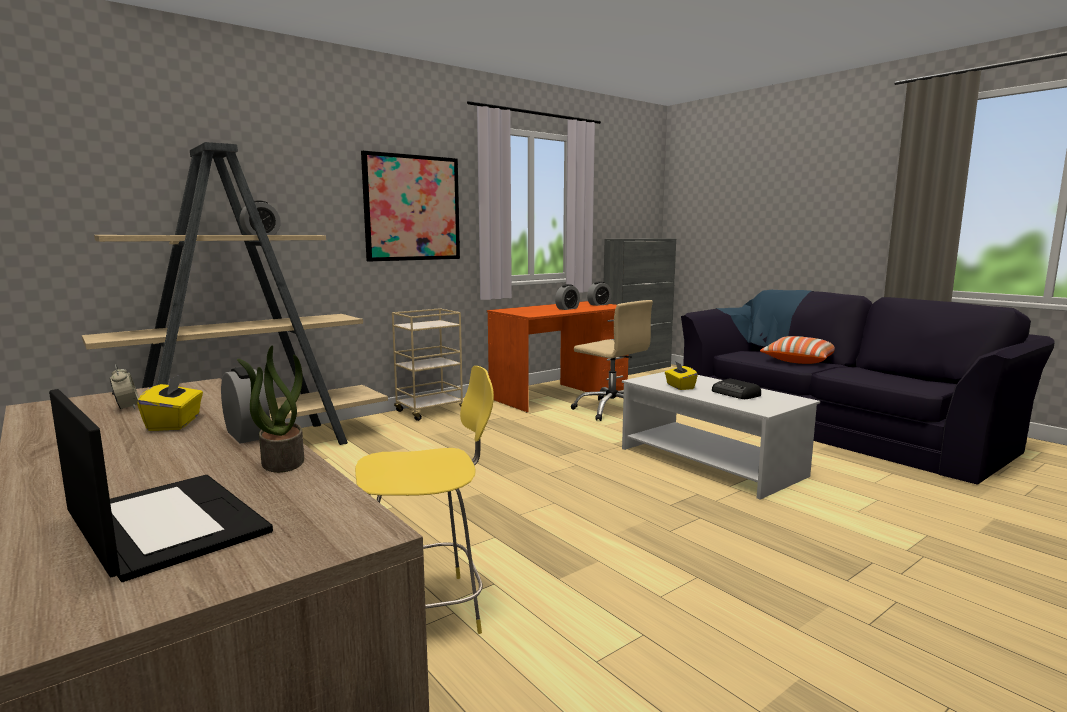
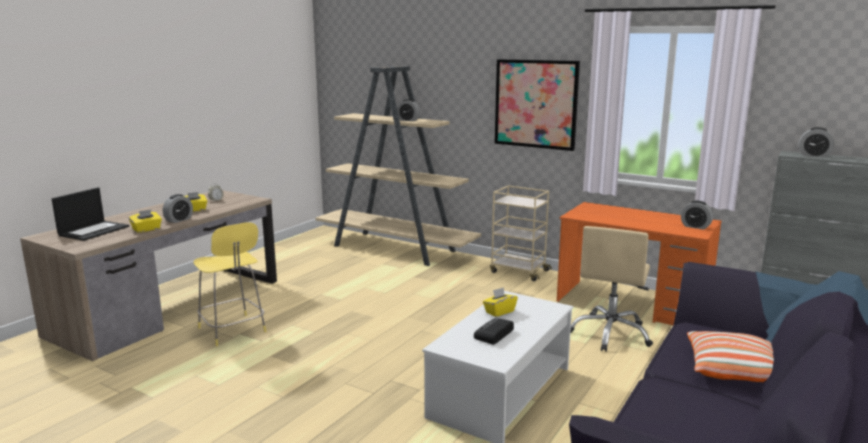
camera: 70 degrees right, 5 degrees up
(281, 461) = (147, 229): potted plant -> yellow tissue box
(567, 308) = (637, 220): alarm clock -> alarm clock (814, 155)

